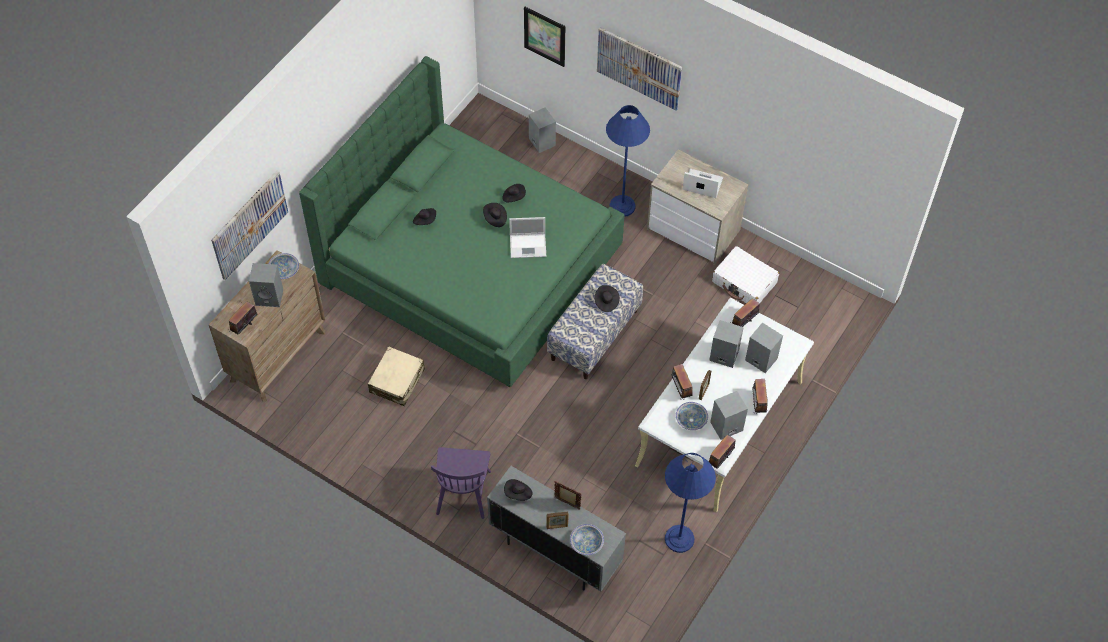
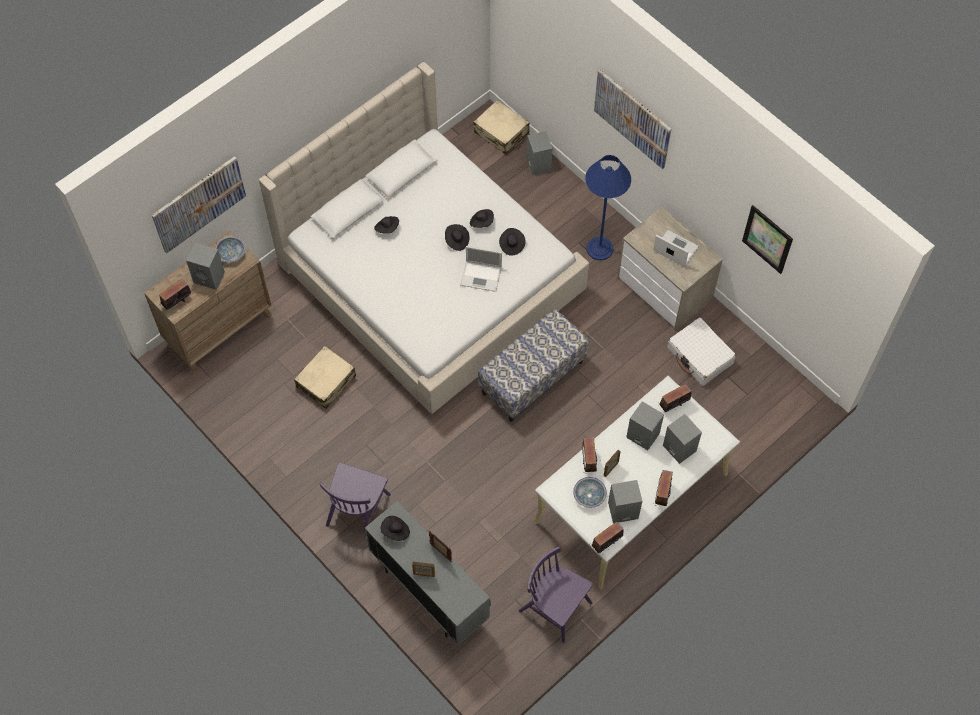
camera: 15 degrees right, 5 degrees up
(470, 265) = (430, 278): green bed -> beige bed
(498, 120) = (501, 133): none -> beige suitcase
(545, 36) = (550, 63): picture -> picture (767, 239)
(586, 543) = (448, 598): bowl -> none
(606, 302) = (546, 350): black hat -> black hat (511, 245)
(679, 538) = (555, 607): blue floor lamp -> purple chair

